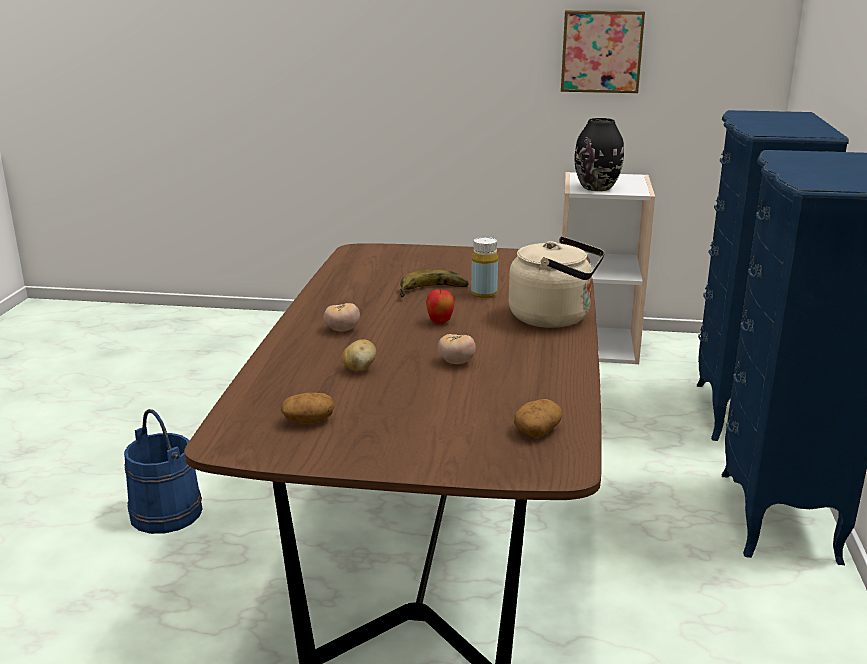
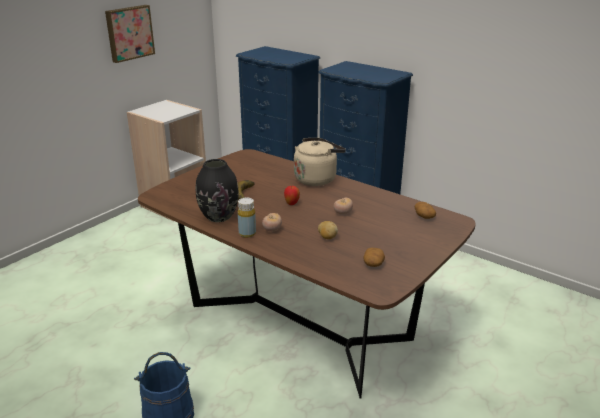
camera: 60 degrees left, 5 degrees up
(484, 293) = (268, 184): yellow bottle -> yellow bottle (247, 233)
(597, 188) = (167, 114): black vase -> black vase (219, 216)

